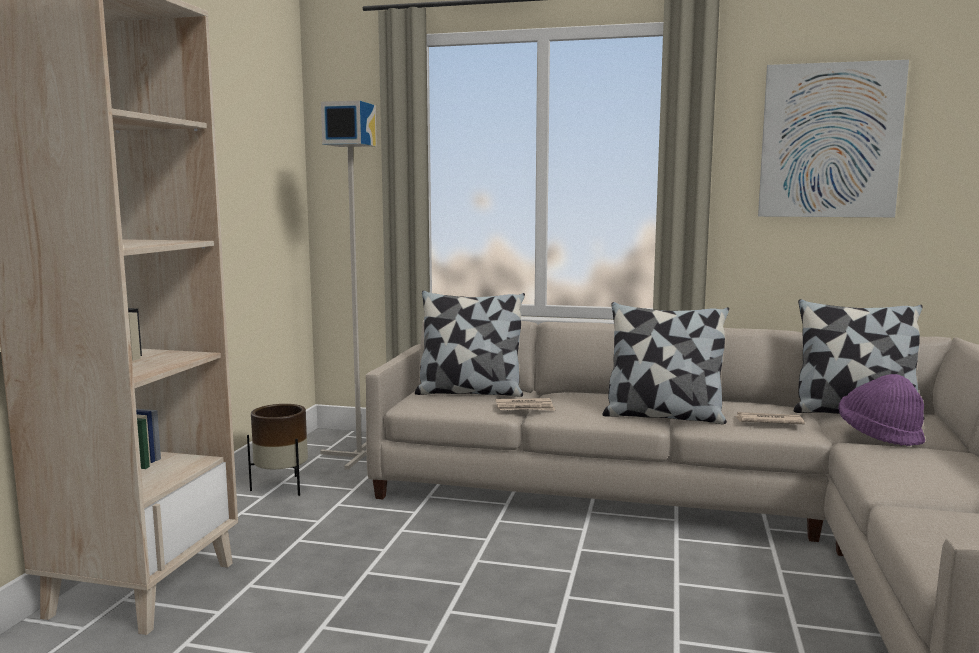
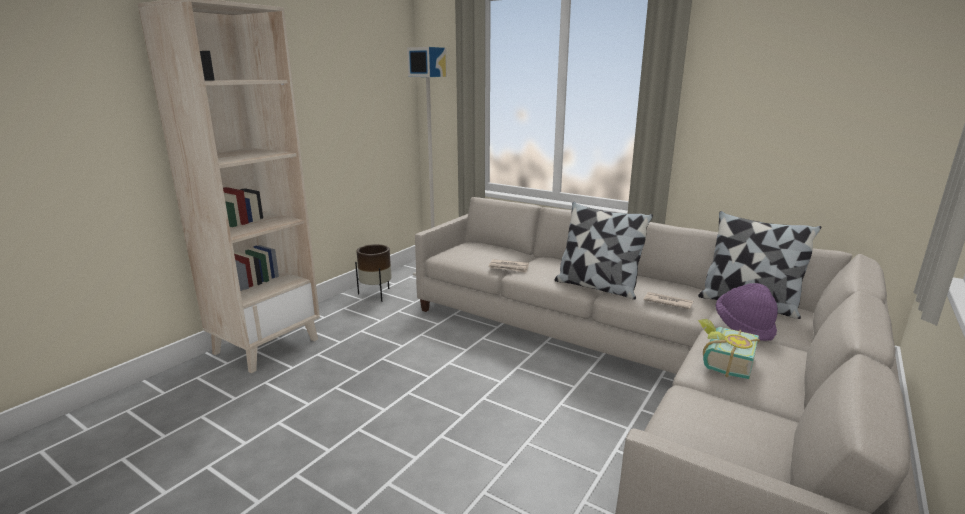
camera: 20 degrees right, 10 degrees up
(470, 392) = (486, 251): pillow -> none
(830, 141) = (785, 77): picture -> none
(903, 472) = (721, 362): none -> book

